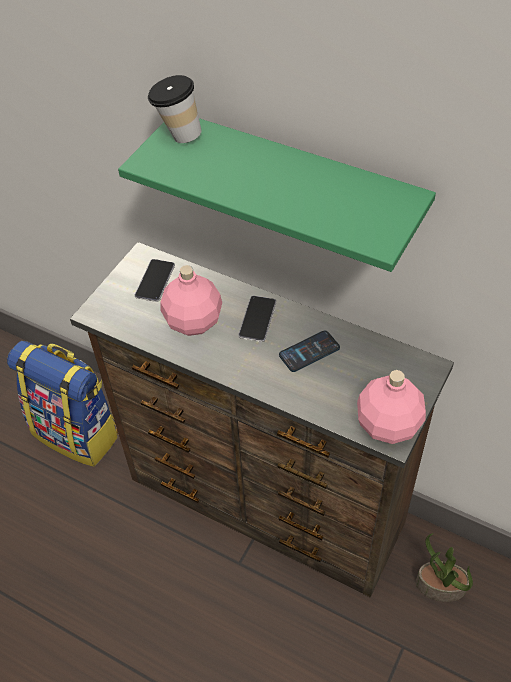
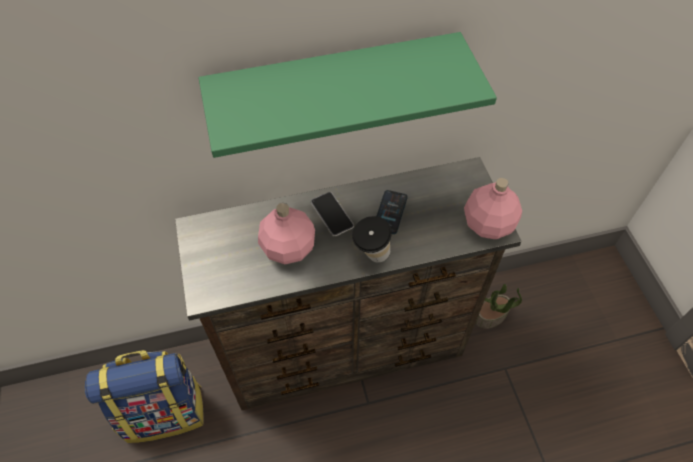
camera: 45 degrees left, 5 degrees up
(155, 281) = (224, 239): phone -> none
(178, 136) = (229, 95): cup -> cup (371, 256)

